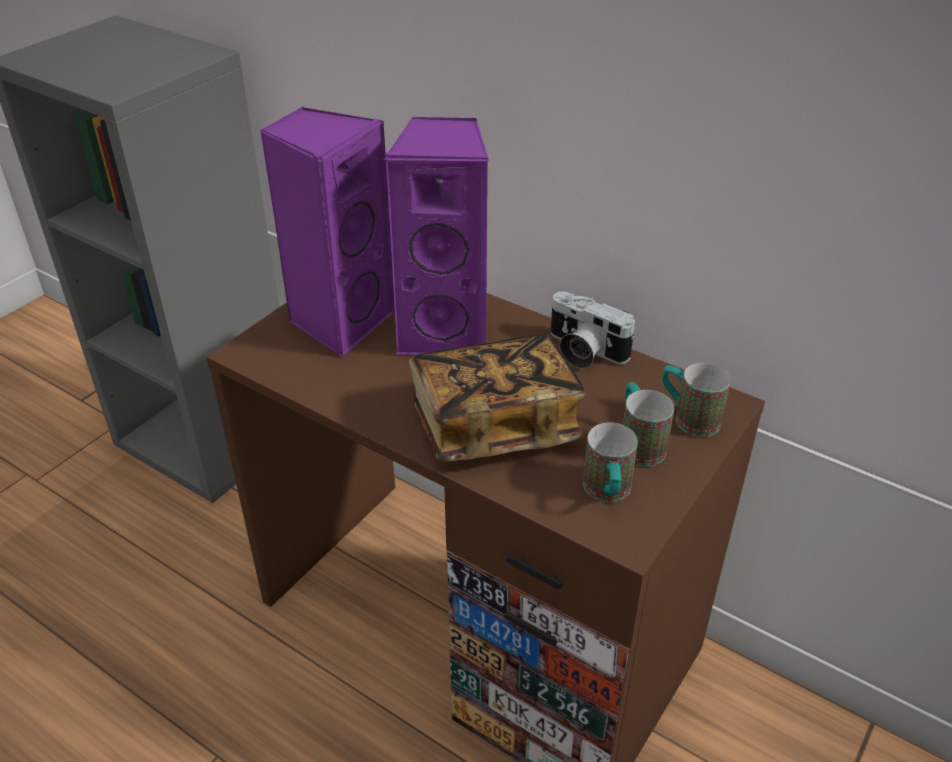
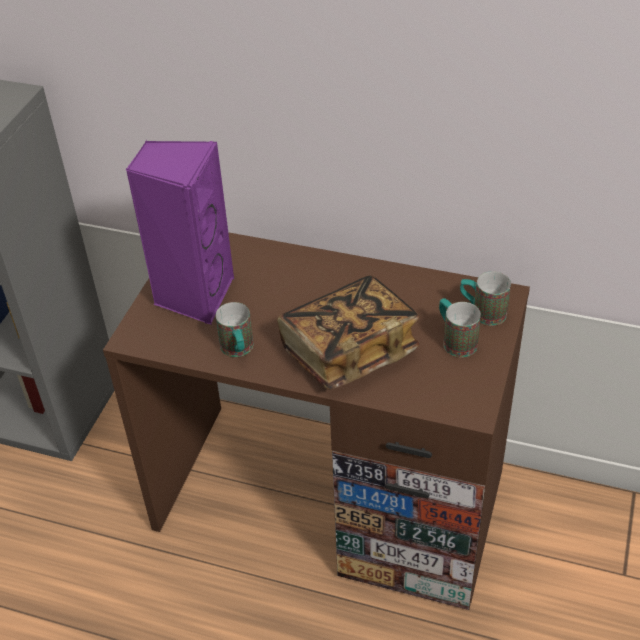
camera: 15 degrees left, 5 degrees up
(446, 333) = (280, 286): purple speaker -> none
(583, 351) = (388, 277): camera -> none
(607, 493) = (448, 383): mug -> mug (238, 350)

